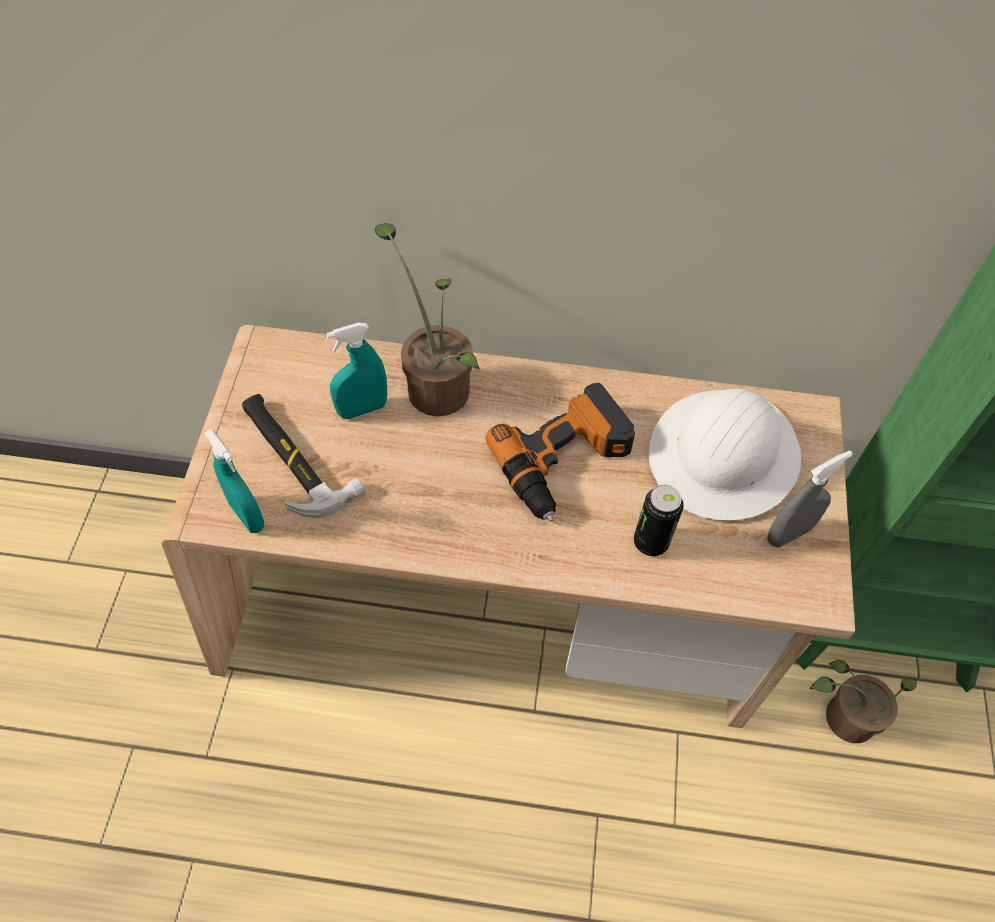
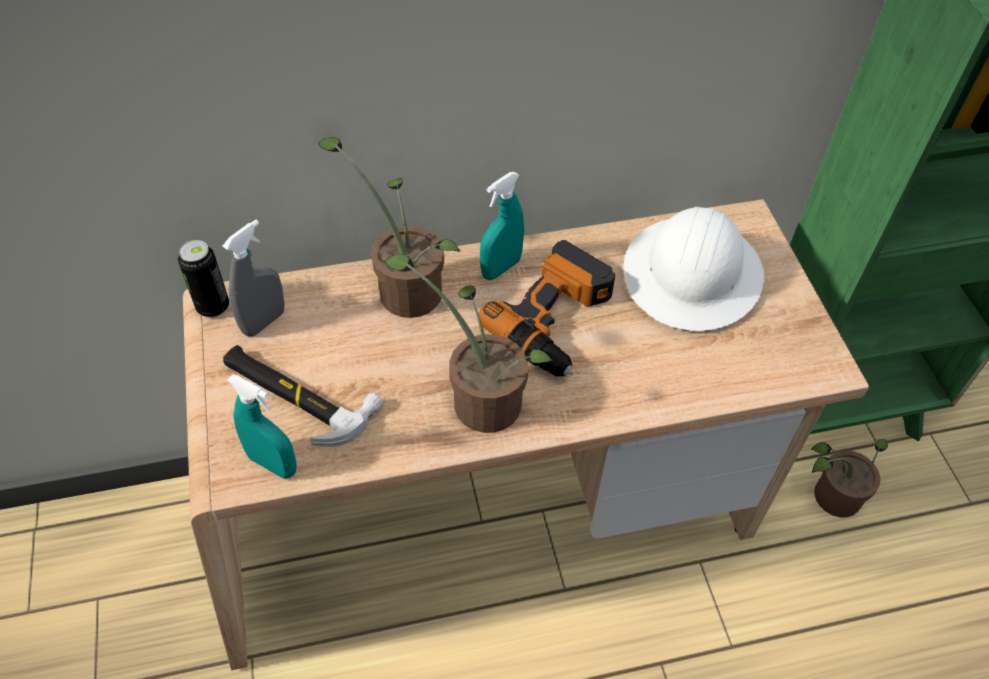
camera: 20 degrees left, 5 degrees down
(362, 409) = (344, 331): turquoise spray bottle -> turquoise spray bottle (501, 268)
(456, 513) = (479, 397): none -> potted plant
(650, 542) = (665, 367): can -> can (213, 307)
(789, 533) = (777, 323): grey spray bottle -> grey spray bottle (264, 322)

